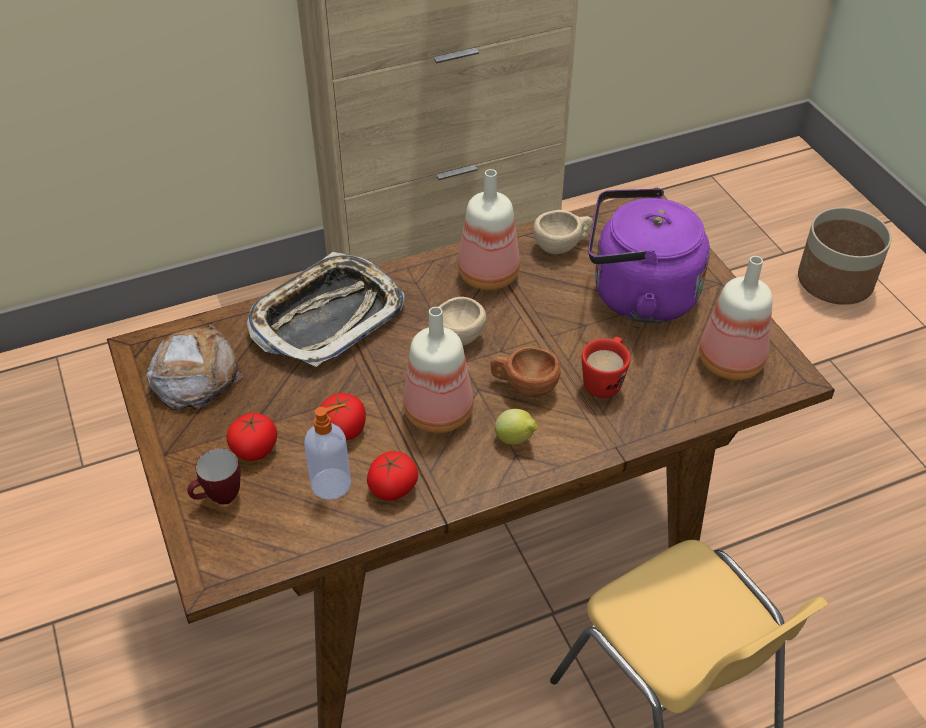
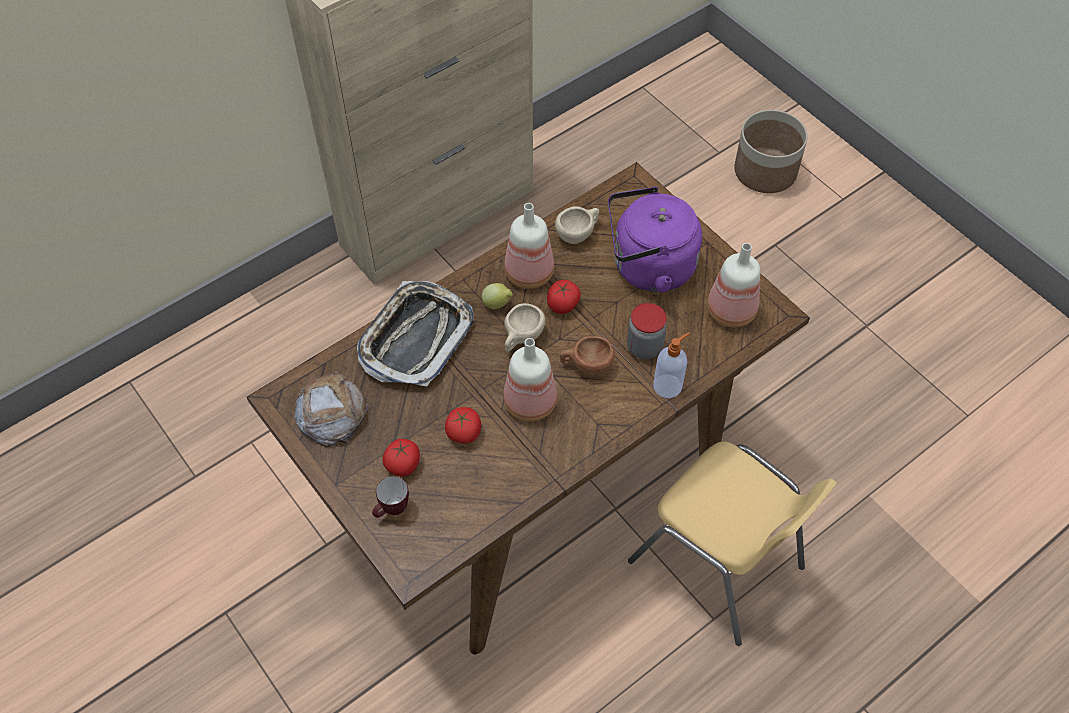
camera: 15 degrees left, 10 degrees up
(332, 483) = (471, 478): soap dispenser -> soap dispenser (668, 385)
(393, 488) = (517, 472): tomato -> tomato (563, 305)
(516, 440) = (594, 412): lemon -> lemon (497, 304)
(605, 380) = (644, 347): red mug -> jar

